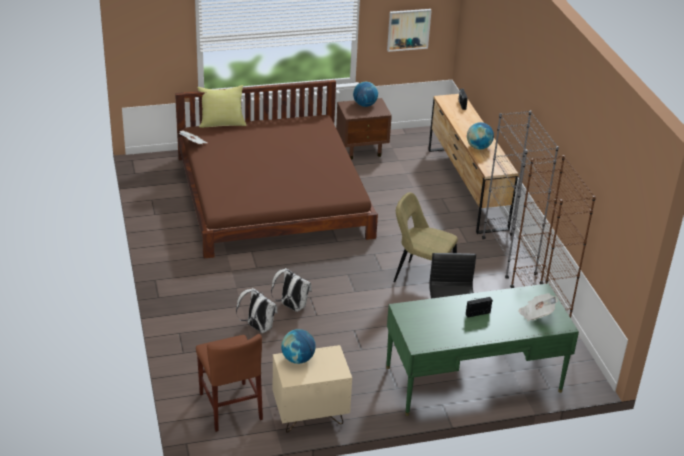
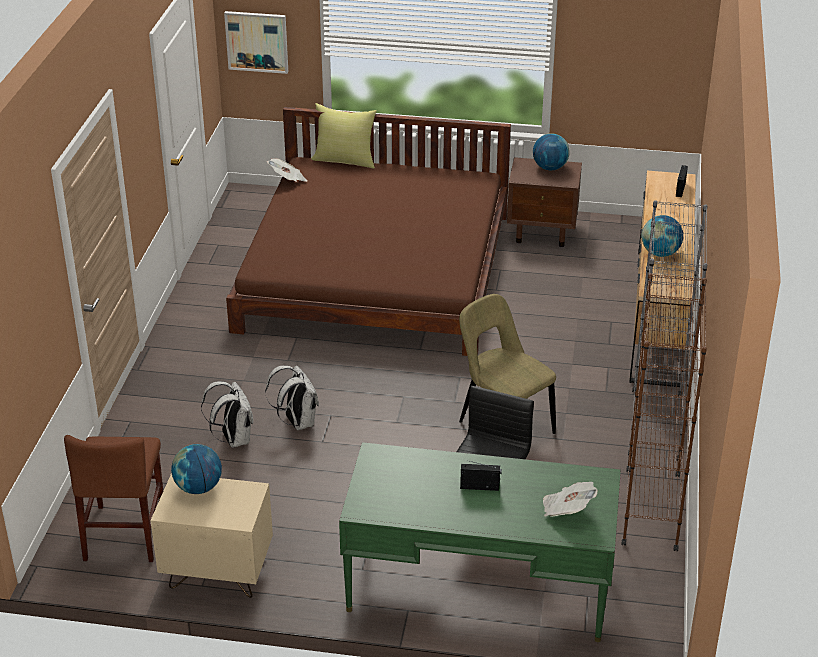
camera: 25 degrees right, 0 degrees up
(408, 29) = (632, 67): picture -> picture (257, 41)

